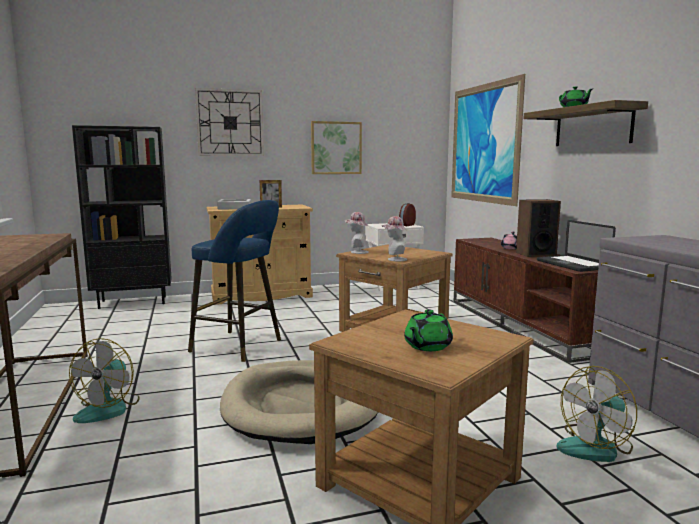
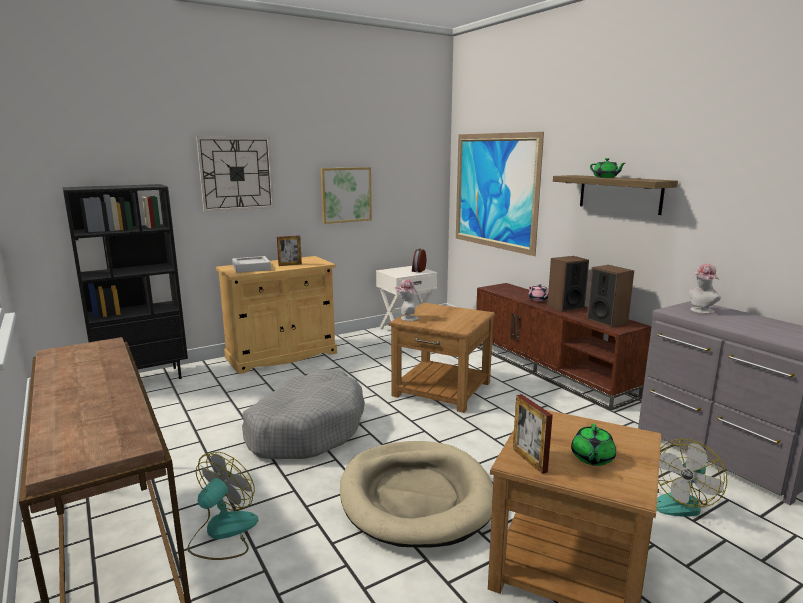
camera: 15 degrees left, 5 degrees up
(109, 408) = (223, 533): fan -> fan turned 150 degrees counterclockwise
(240, 346) = (306, 429): blue stool -> grey dog bed
(357, 341) = (529, 460): none -> picture frame
(394, 259) = (453, 328): hat -> hat (700, 311)
(572, 264) = (607, 321): laptop -> speaker

